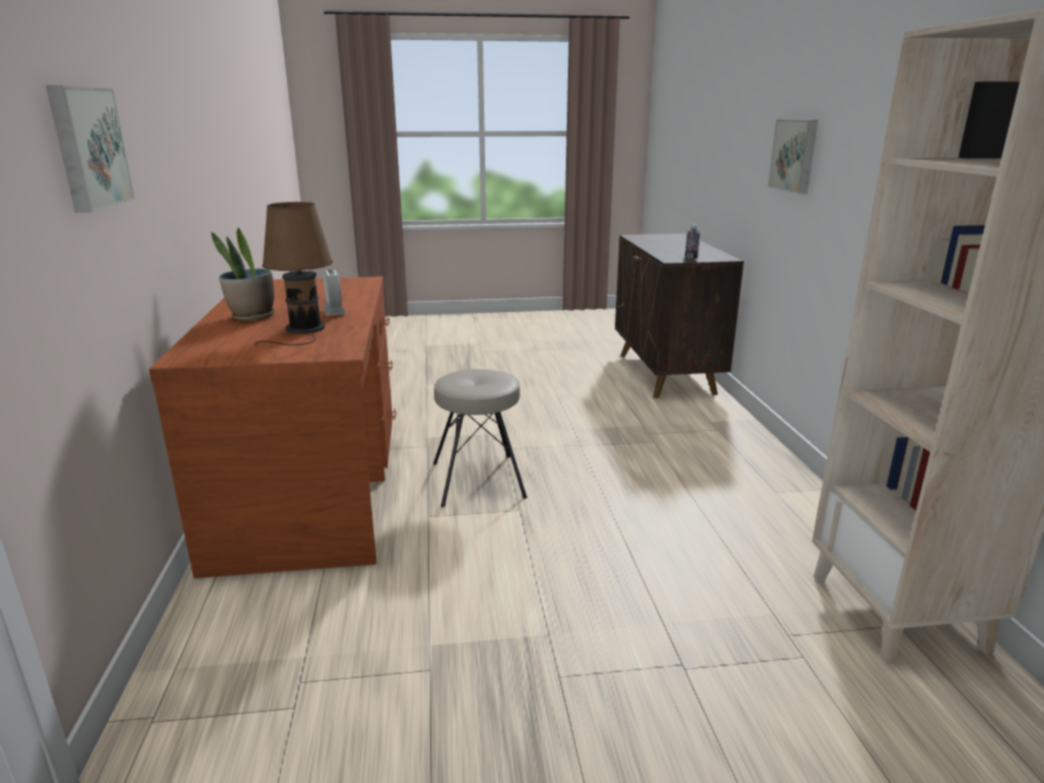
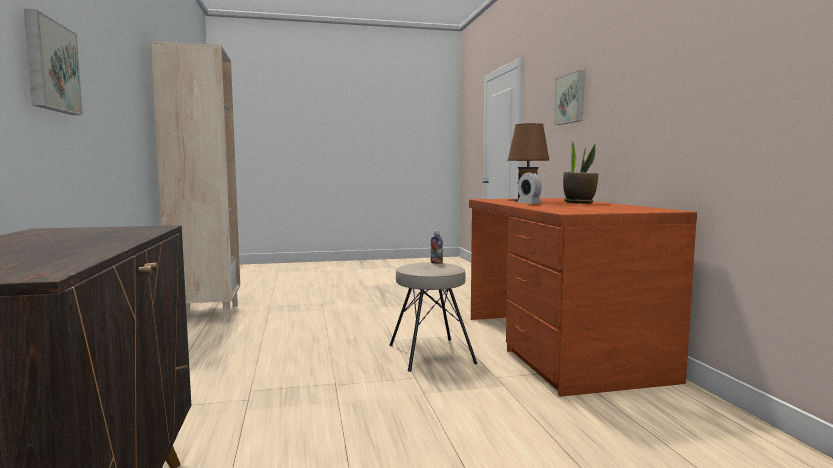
camera: 175 degrees right, 15 degrees down
(691, 257) = (107, 229): bottle -> bottle (436, 263)

